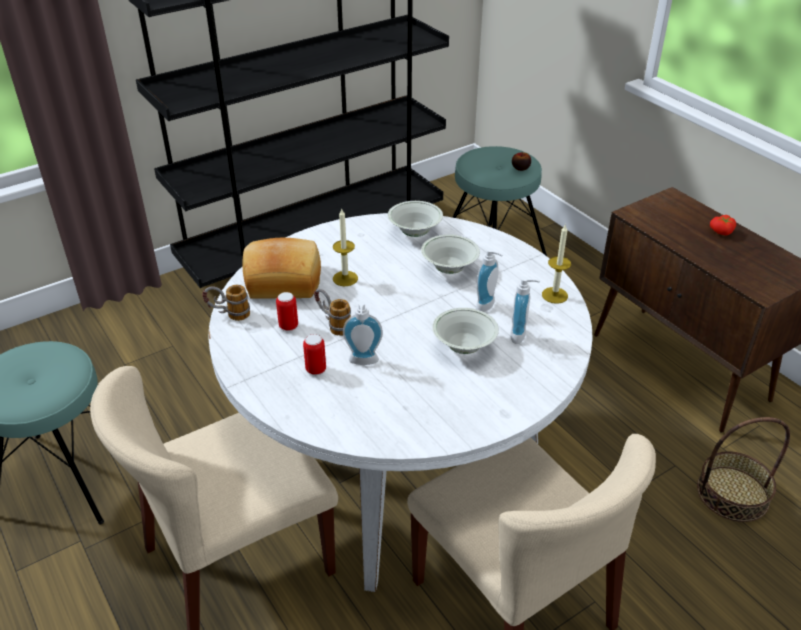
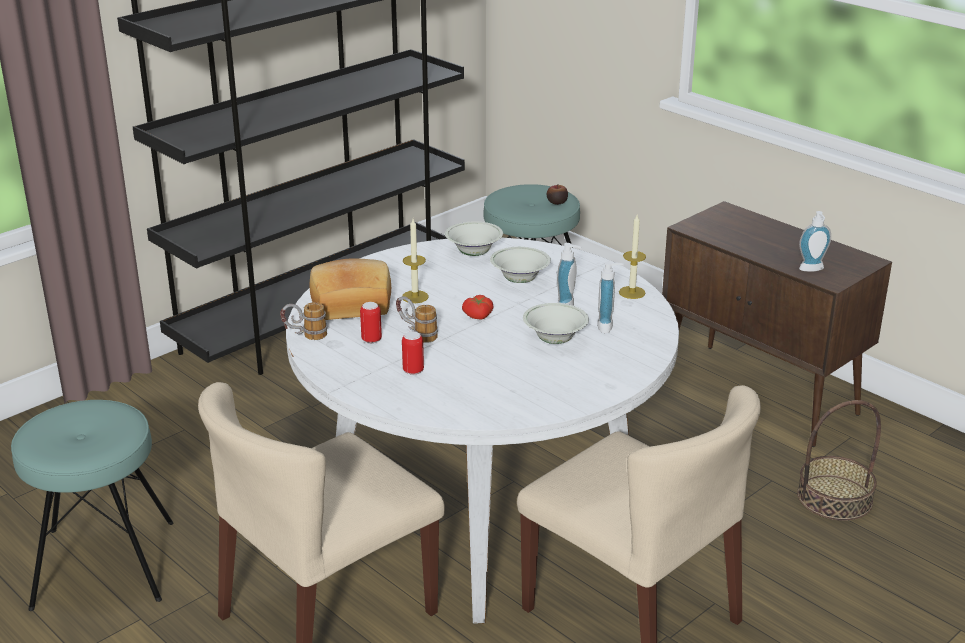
camera: 10 degrees left, 10 degrees down
(363, 362) = (459, 361): soap dispenser -> soap dispenser (812, 270)
(721, 232) = (782, 236): tomato -> tomato (478, 316)

